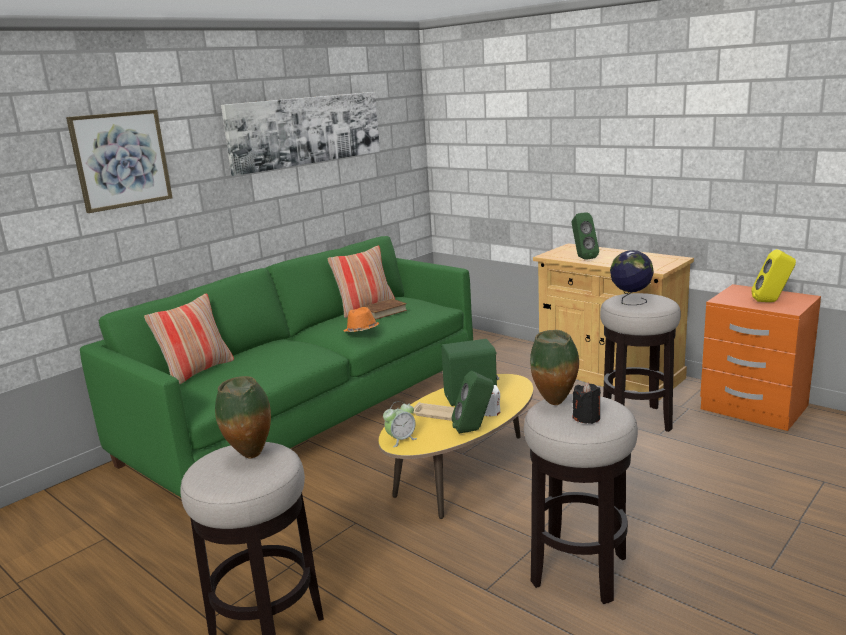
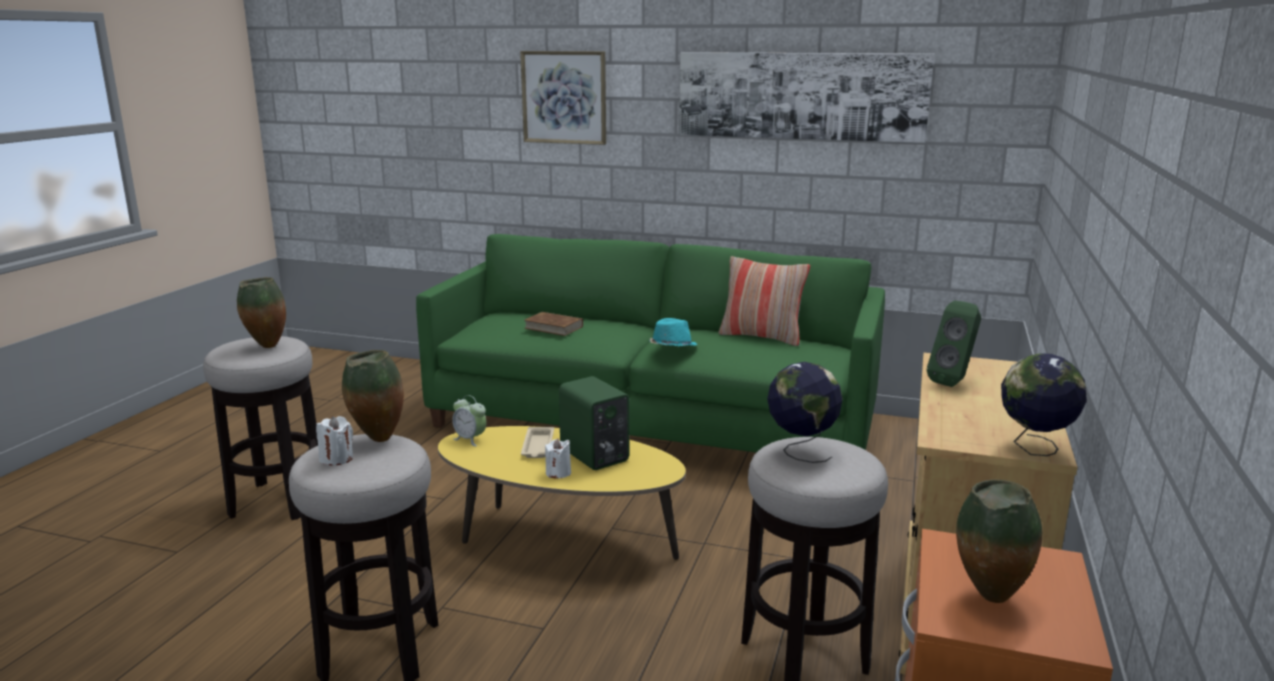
camera: 65 degrees right, 0 degrees up
(197, 371) = (530, 314): pillow -> none
(361, 331) = (672, 347): orange hat -> turquoise hat
(383, 312) = (747, 345): brown book -> brown book (553, 327)
(474, 430) = (506, 471): green speaker -> none
(586, 418) = (337, 459): black candle -> white candle
(672, 259) = (1034, 448): none -> globe
(771, 301) = (989, 598): yellow speaker -> vase

